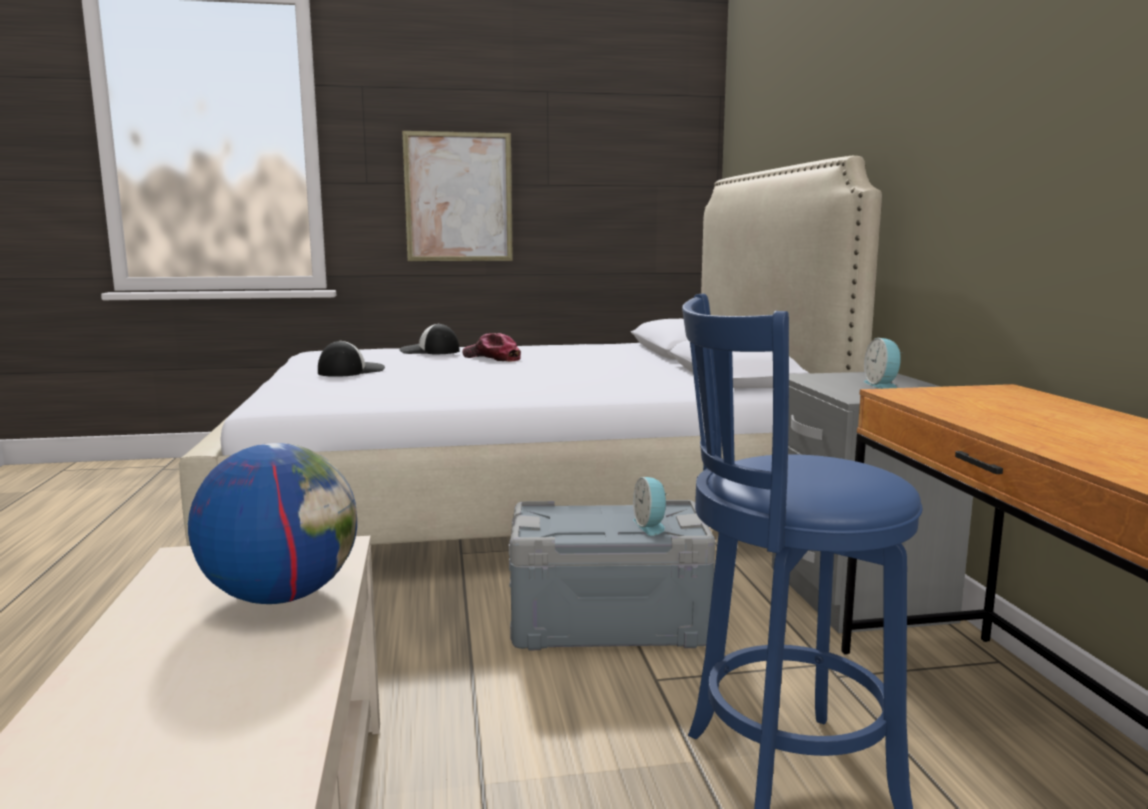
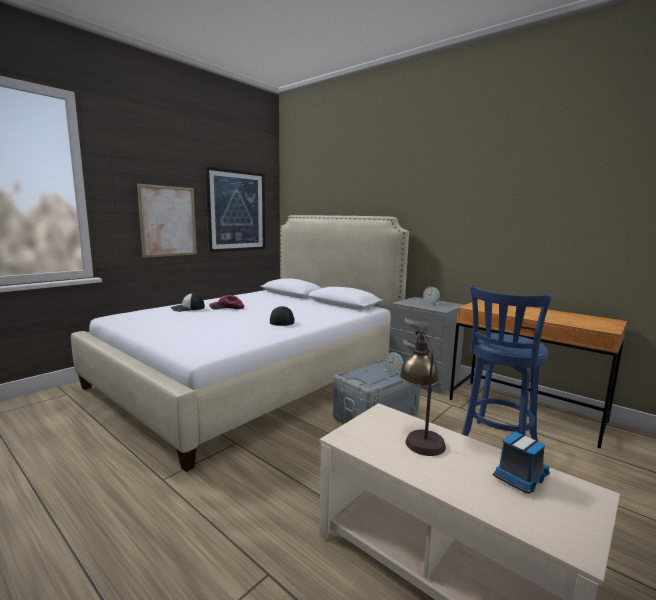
camera: 40 degrees left, 0 degrees up
(225, 719) = (520, 478): none -> toy truck
(281, 596) = (419, 436): globe -> table lamp
(350, 371) = (179, 327): cap -> cap (282, 321)
(608, 176) = (237, 211): none -> picture

